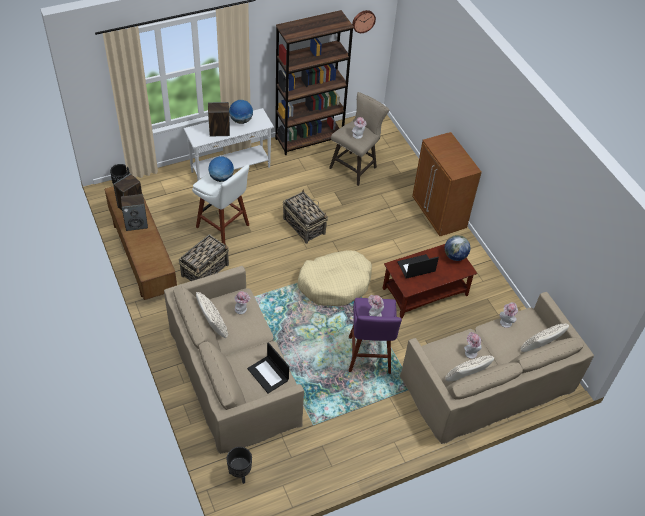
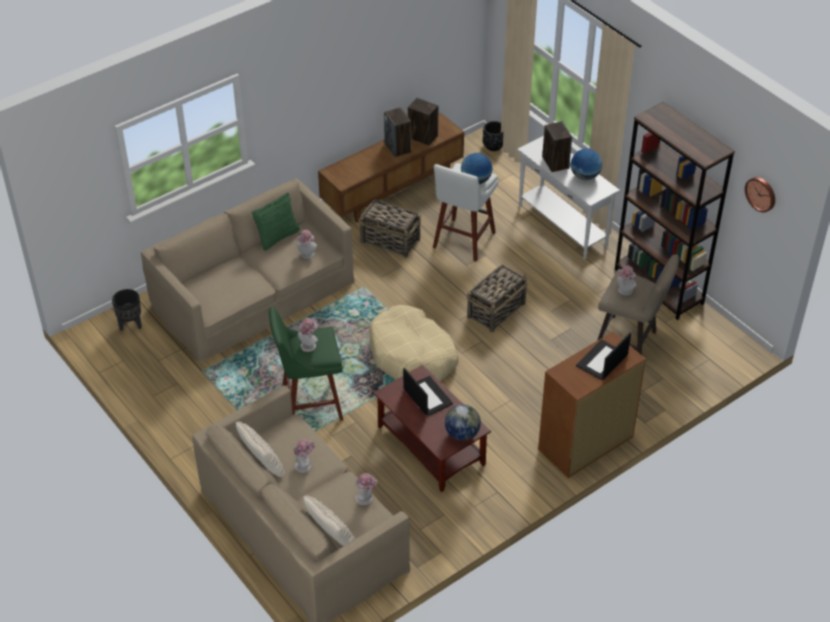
camera: 80 degrees right, 5 degrees down
(213, 326) = (277, 237): beige pillow -> green pillow
(268, 374) = (224, 292): laptop -> laptop (602, 361)
(369, 356) = (310, 404): purple stool -> green stool

